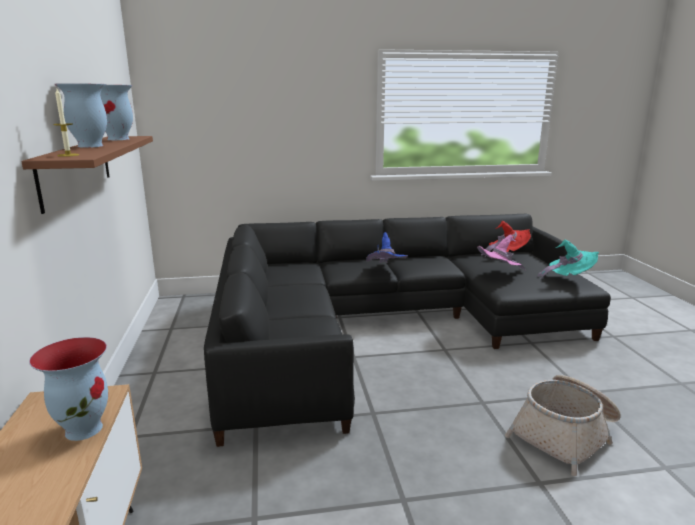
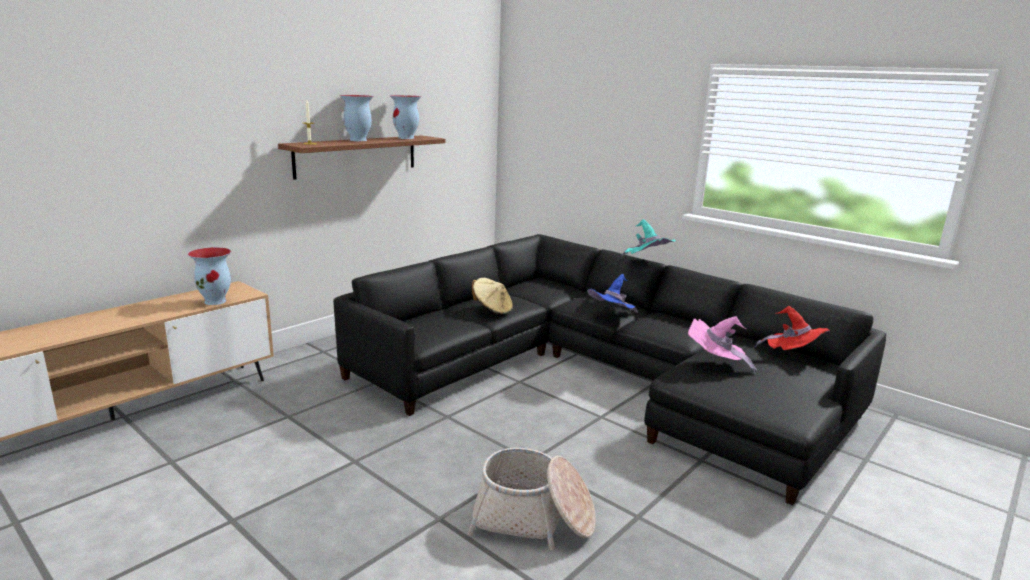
camera: 50 degrees right, 0 degrees up
(306, 301) = (492, 310): none -> beige hat
(568, 278) = (789, 402): turquoise hat -> turquoise hat (646, 262)

